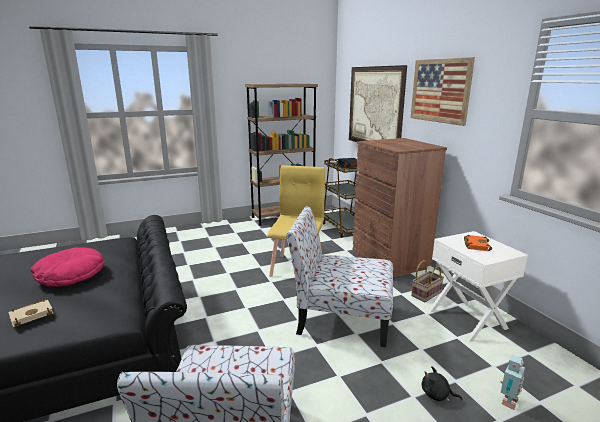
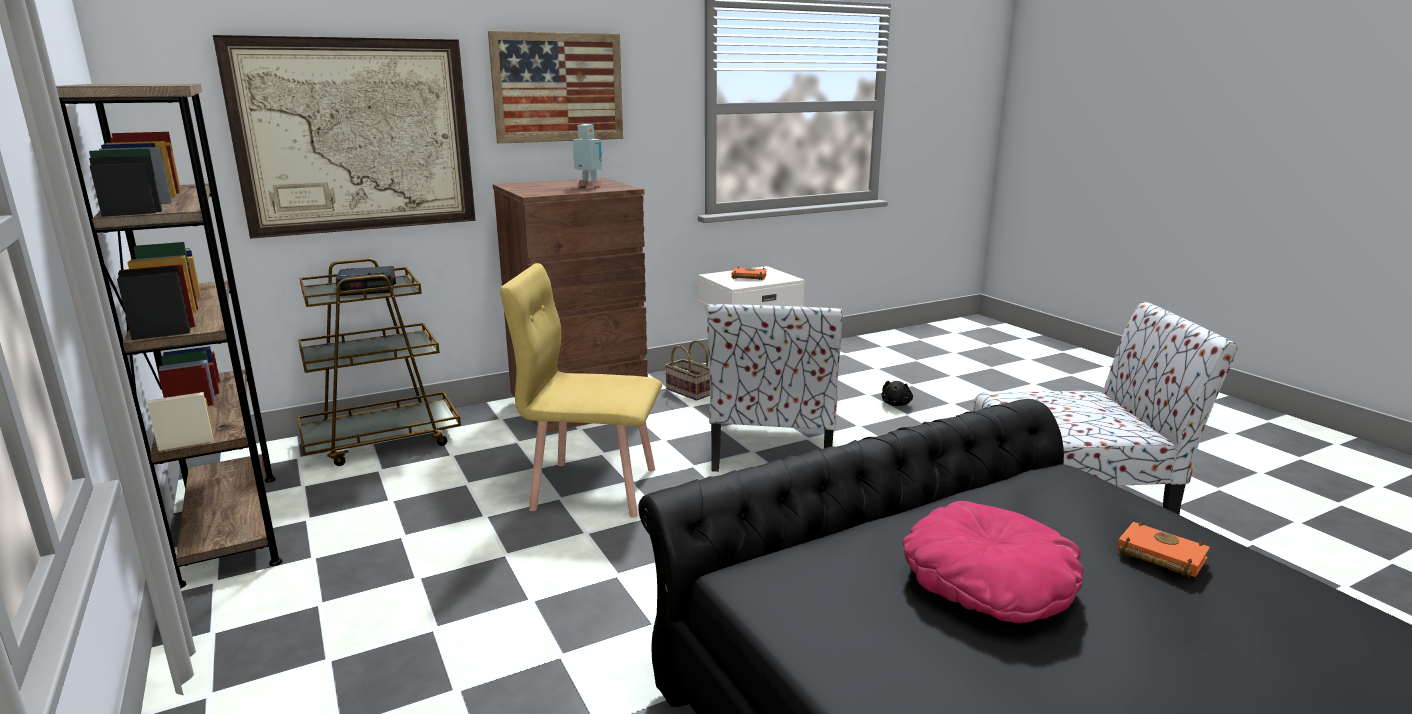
camera: 95 degrees left, 0 degrees up
(32, 314) = (1158, 556): beige book -> orange book
(507, 401) = (884, 379): toy robot -> toy robot (589, 186)

